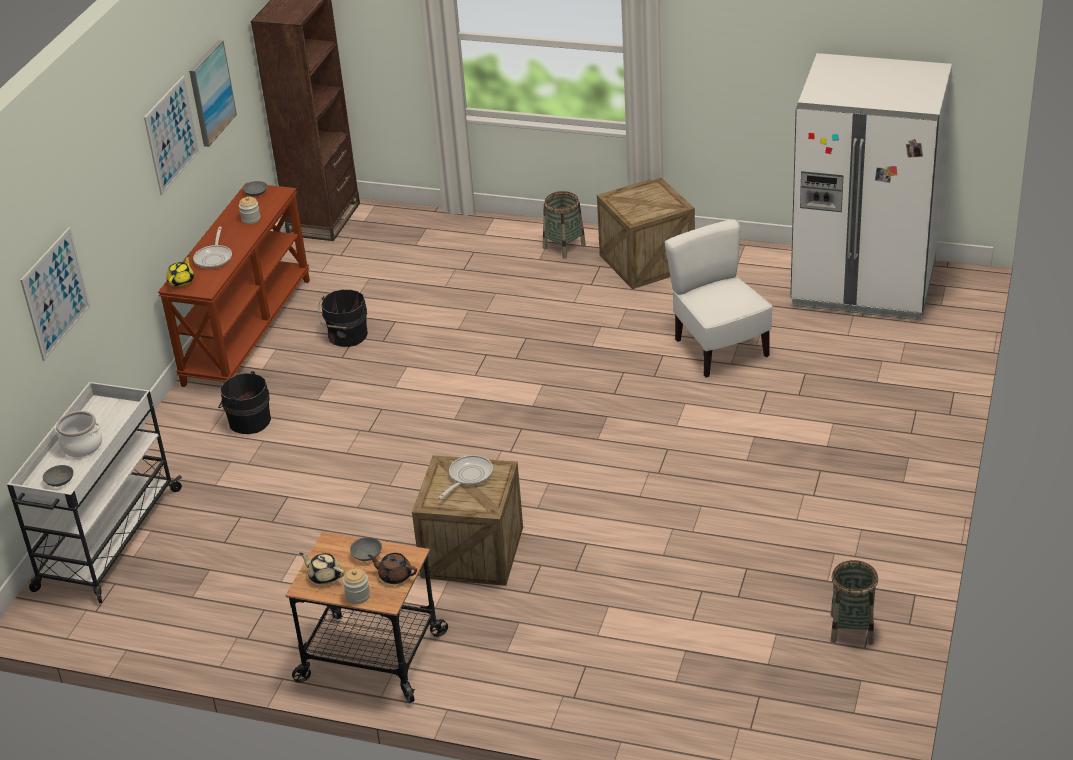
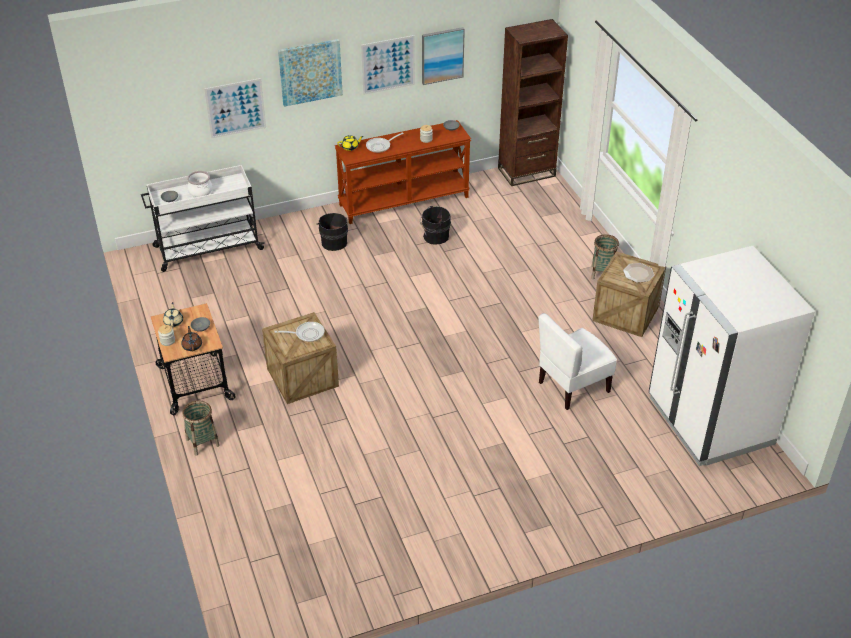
camera: 50 degrees right, 5 degrees up
(110, 188) = (310, 72): none -> picture
(650, 197) = (638, 273): none -> plate
(719, 349) = (573, 386): white chair -> white chair turned 150 degrees counterclockwise
(851, 629) = (367, 569): basket -> basket (202, 442)

